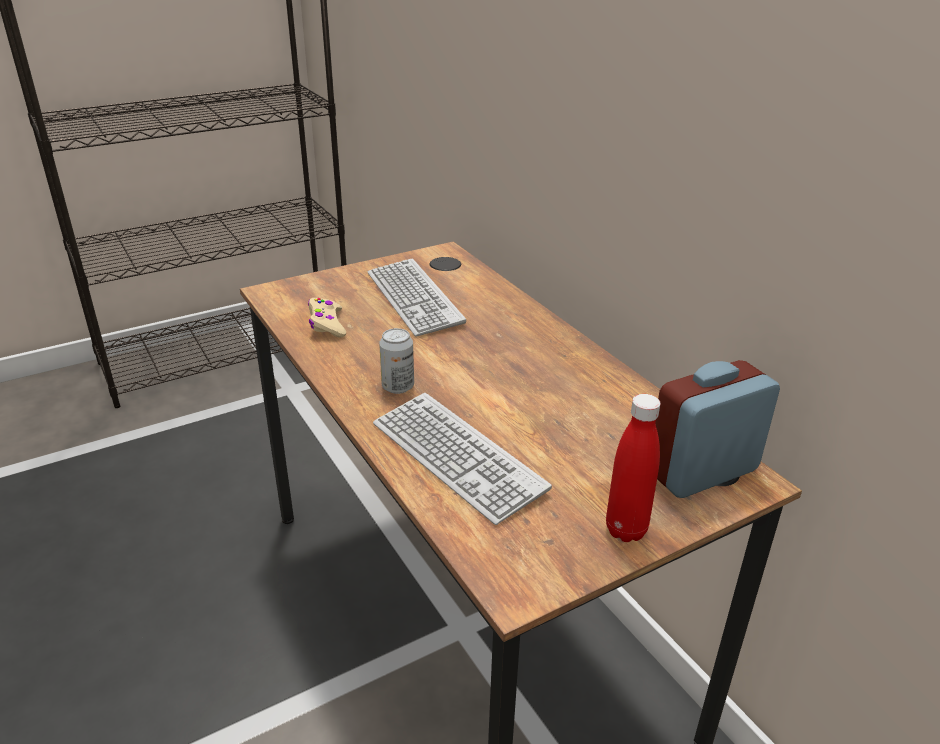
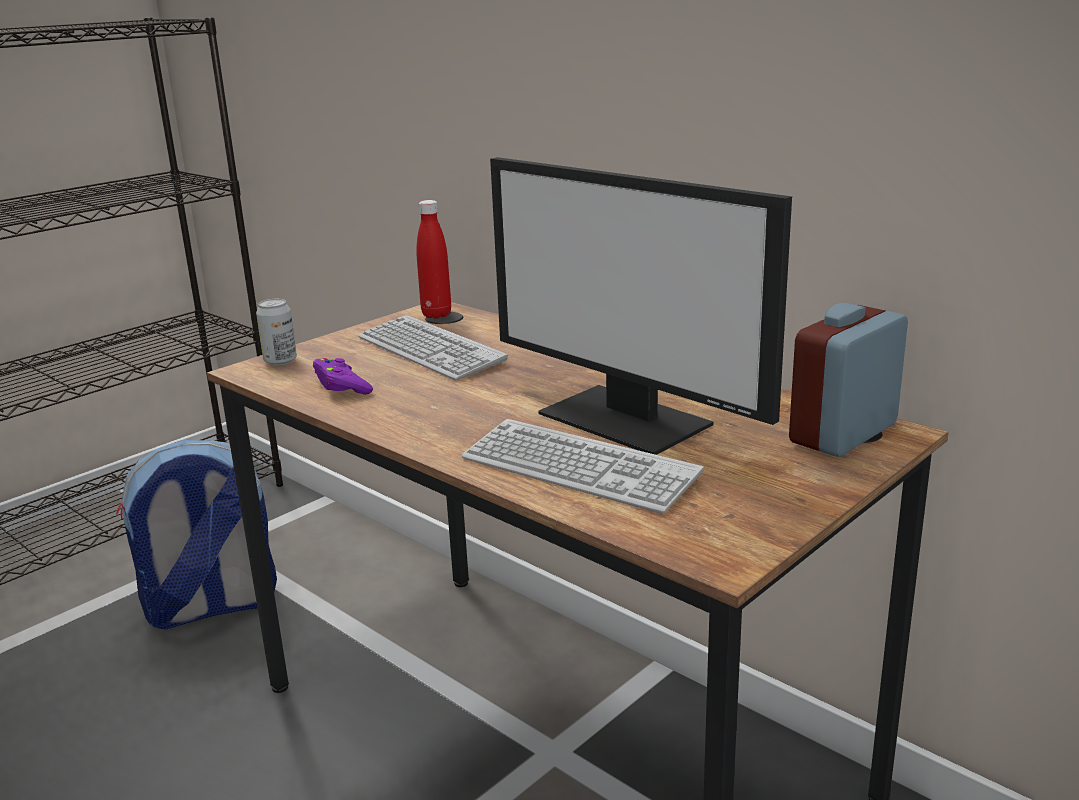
camera: 15 degrees left, 10 degrees down
(265, 439) = (210, 607): none -> backpack
(327, 324) = (342, 386): beige game controller -> purple game controller
(398, 387) = (467, 424): can -> can (280, 361)
(528, 410) = (628, 418): none -> monitor
(626, 530) = (801, 491): red bottle -> red bottle (436, 314)

